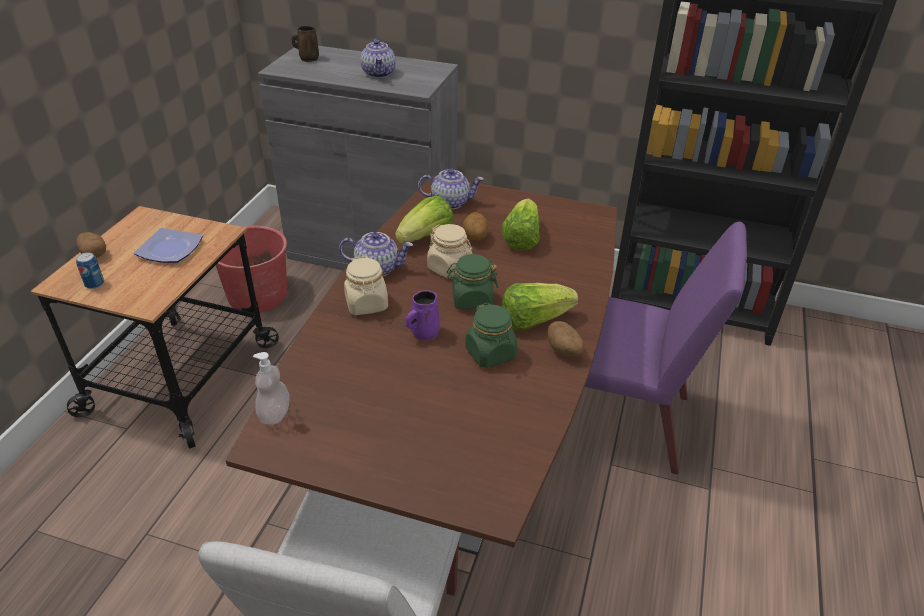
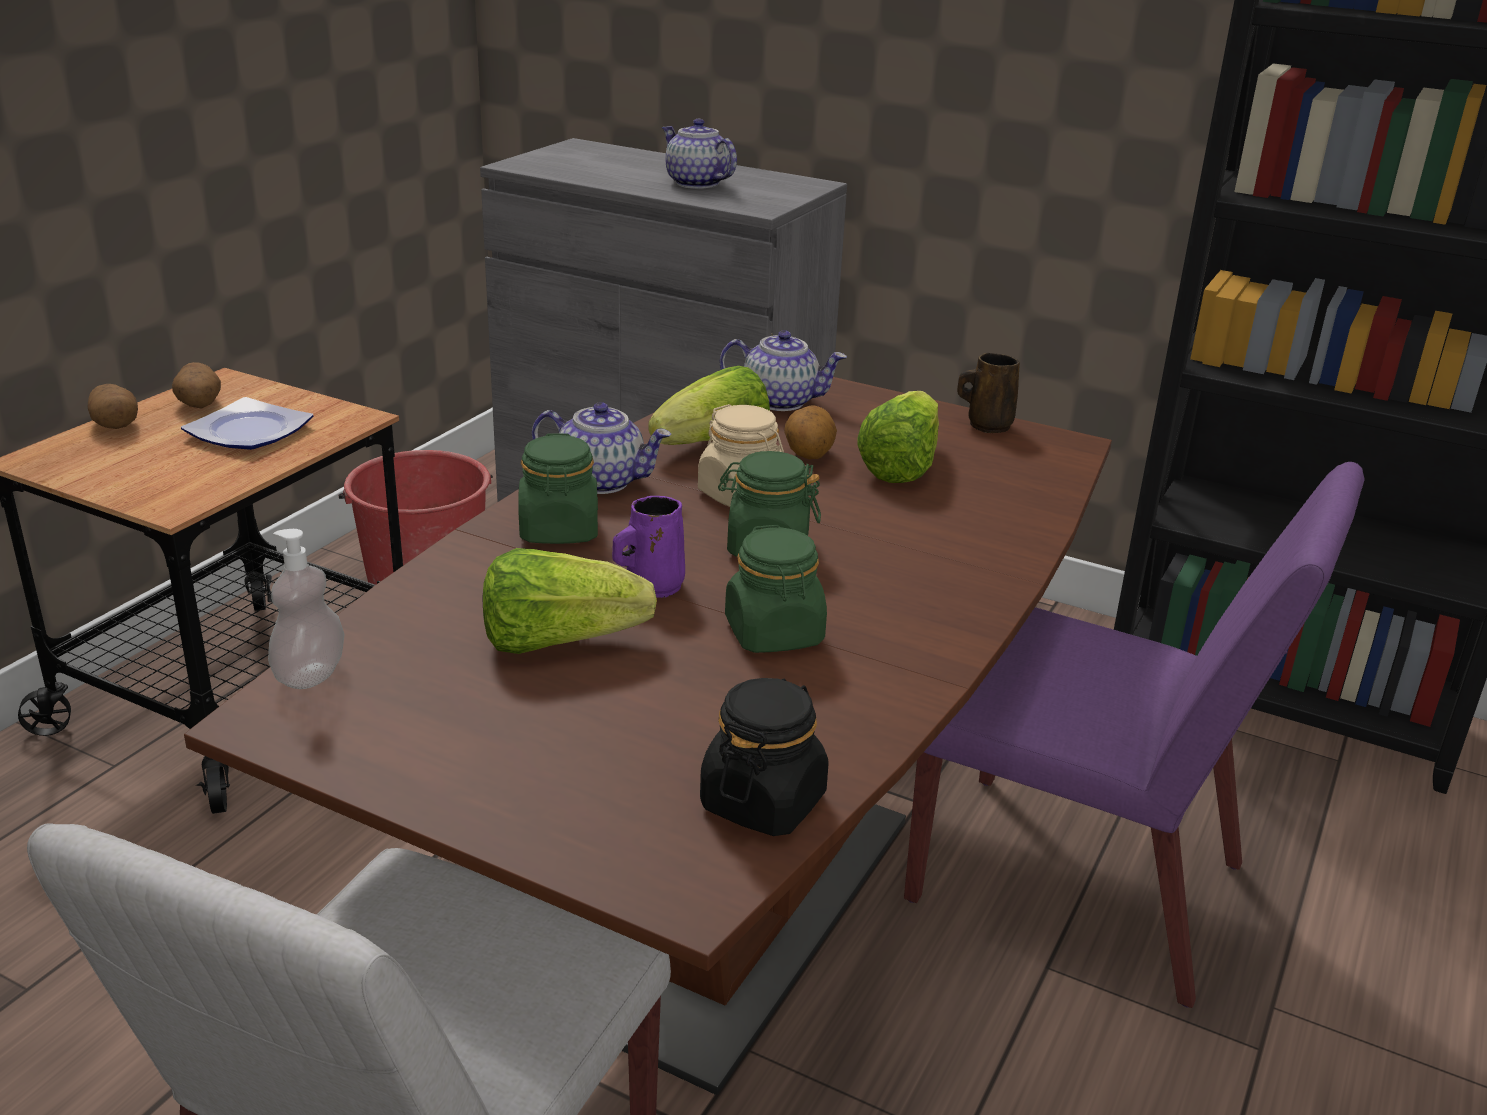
camera: 10 degrees right, 10 degrees down
(94, 284) = (95, 466): can -> none
(308, 58) = (577, 156): brown mug -> brown mug (986, 425)
(366, 304) = (559, 530): beige jar -> green jar
(379, 73) = (696, 183): teapot -> teapot turned 135 degrees clockwise
(514, 453) = (763, 801): none -> black jar
(534, 320) = (882, 592): lettuce -> lettuce (559, 641)
(564, 350) = (928, 647): potato -> potato (199, 405)

